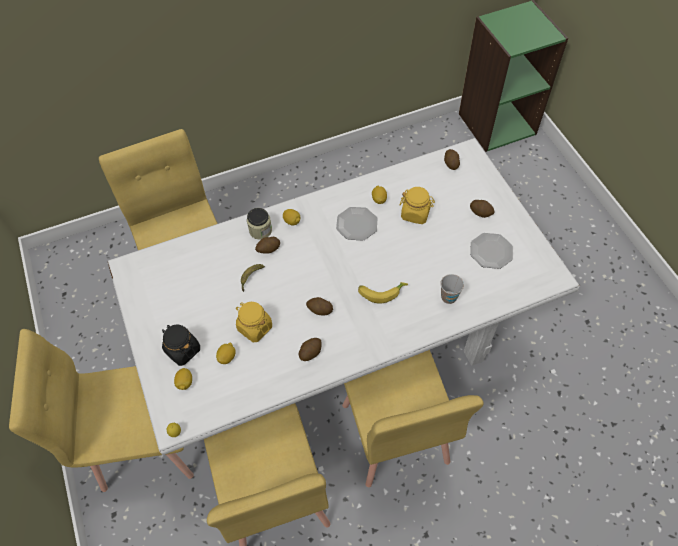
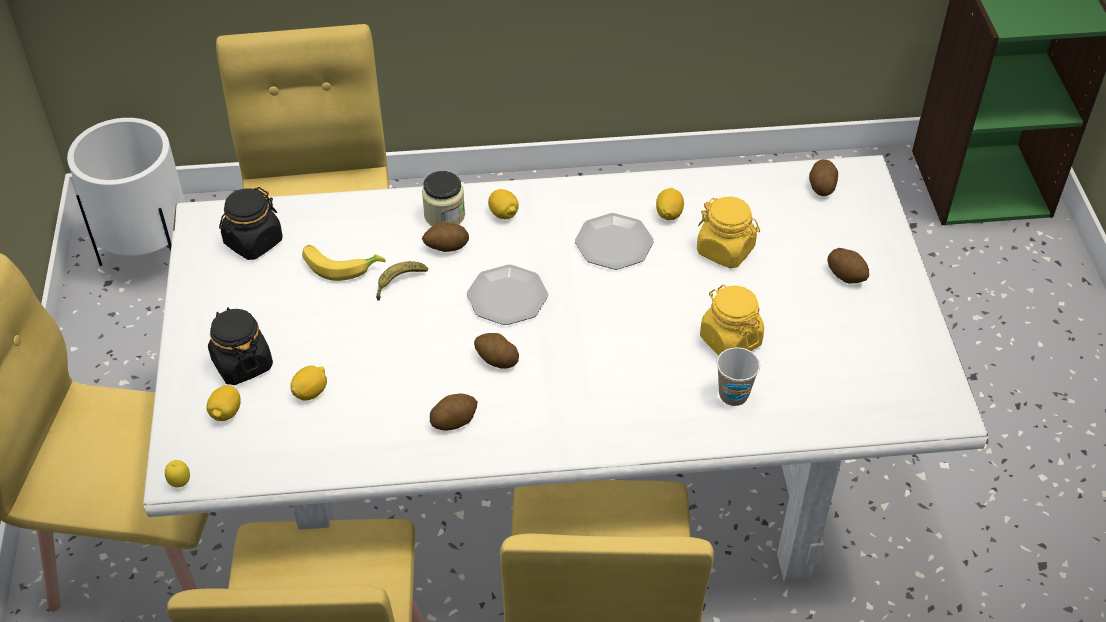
camera: 15 degrees right, 10 degrees down
(81, 271) = (149, 254): none -> white planter
(161, 274) = (253, 242): none -> black jar
(254, 327) = (375, 359): yellow jar -> yellow jar (730, 340)
(381, 292) = (615, 357): banana -> banana (341, 265)
(491, 252) = (840, 342): plate -> plate (507, 298)

